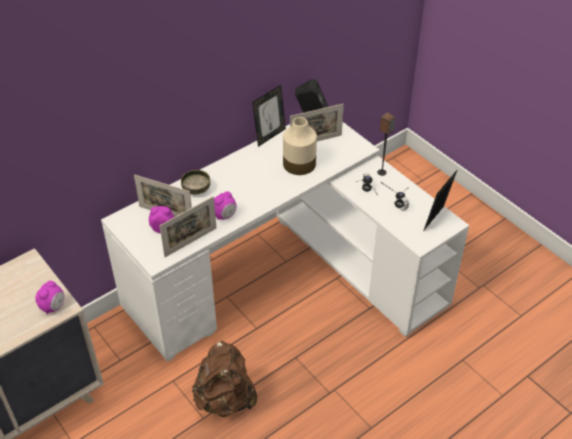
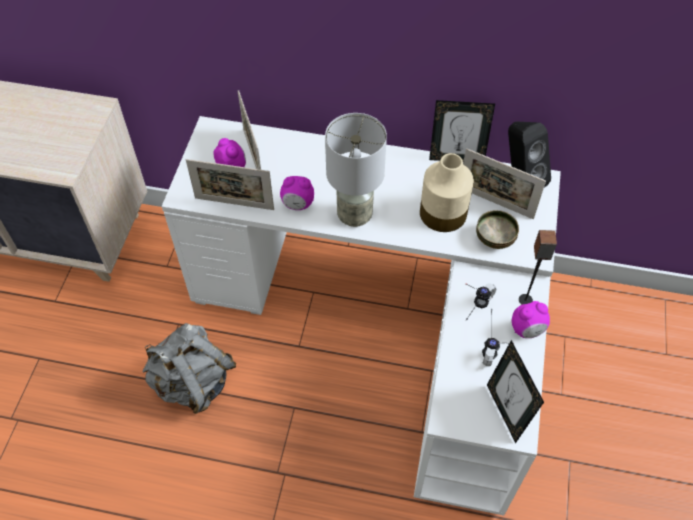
camera: 50 degrees right, 10 degrees up
(53, 307) = (58, 163): alarm clock -> alarm clock (527, 330)
(196, 189) = (311, 155): bowl -> bowl (495, 238)
(225, 399) = (193, 383): brown backpack -> grey backpack
(260, 198) = (354, 215): none -> grey table lamp
(436, 220) = (505, 411): picture frame -> picture frame turned 105 degrees counterclockwise

